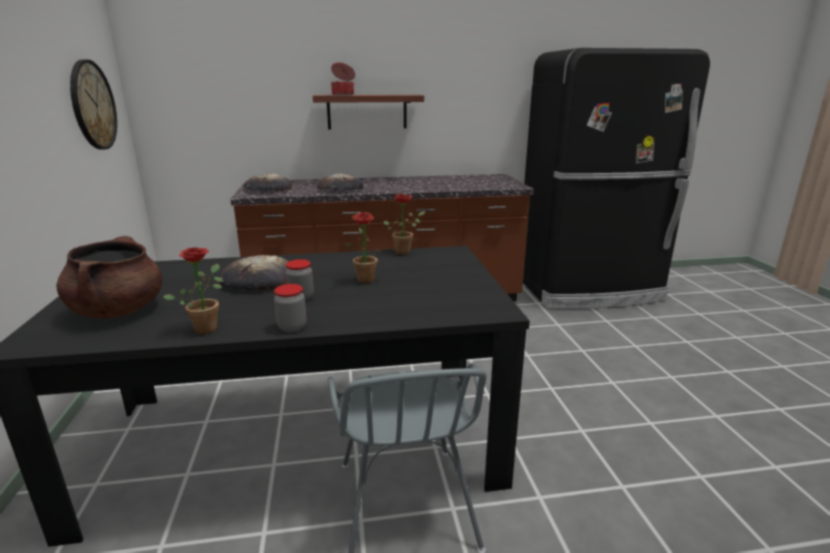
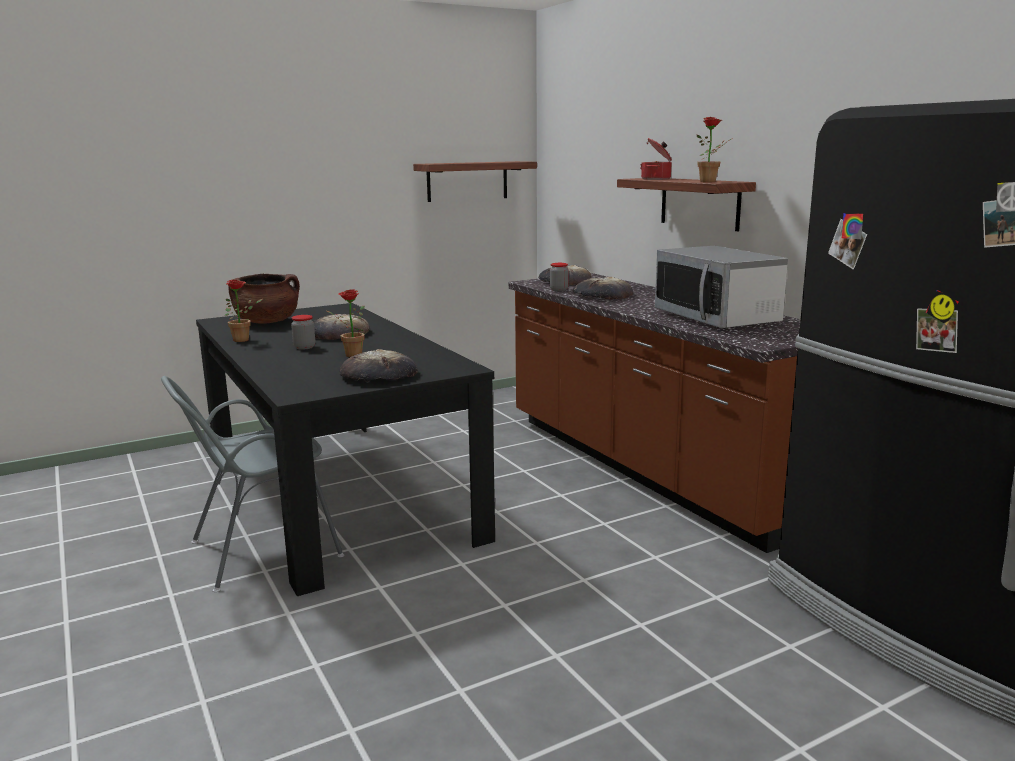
camera: 70 degrees right, 5 degrees down
(93, 105) = (467, 181): wall clock -> shelf
(292, 327) = (247, 354): jar -> jar (559, 290)
(405, 251) = (448, 355): potted plant -> potted plant (711, 182)
(446, 183) = (716, 318): none -> microwave
(450, 277) = (379, 375): none -> bread

